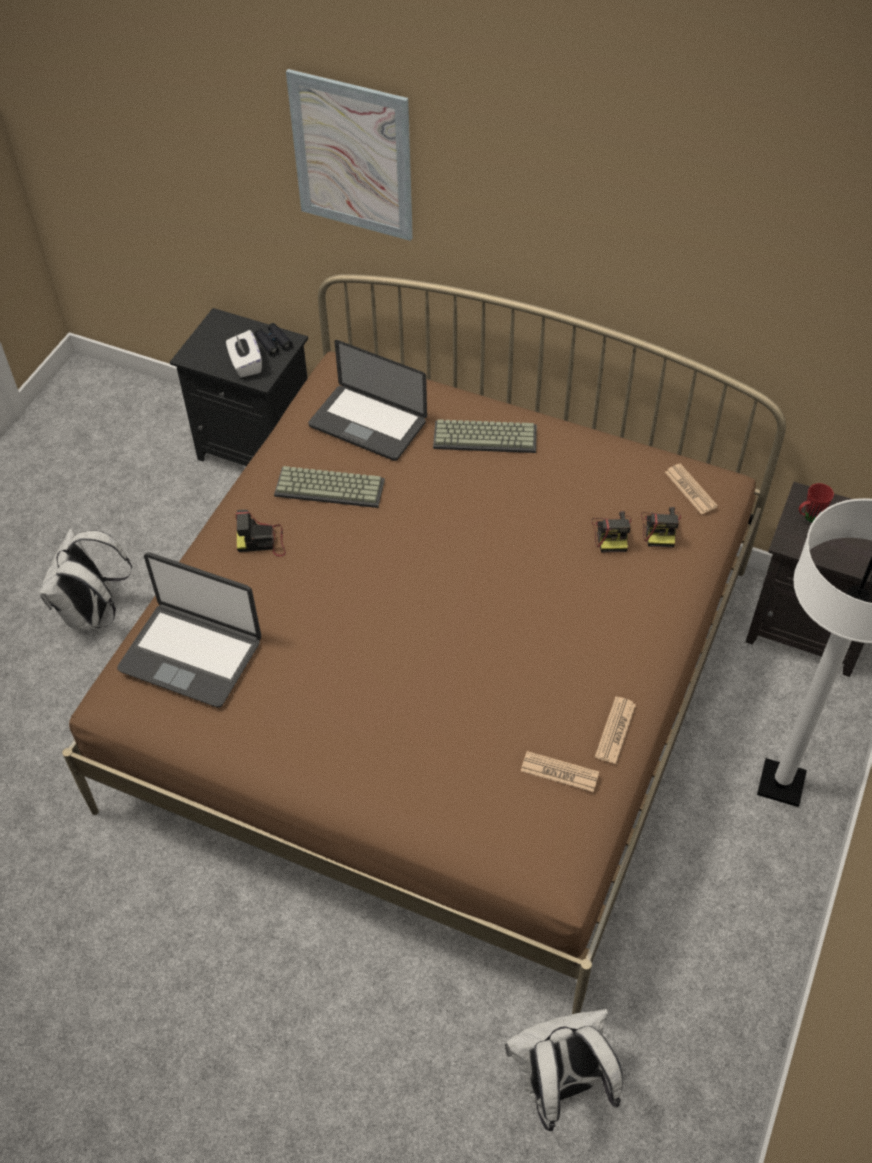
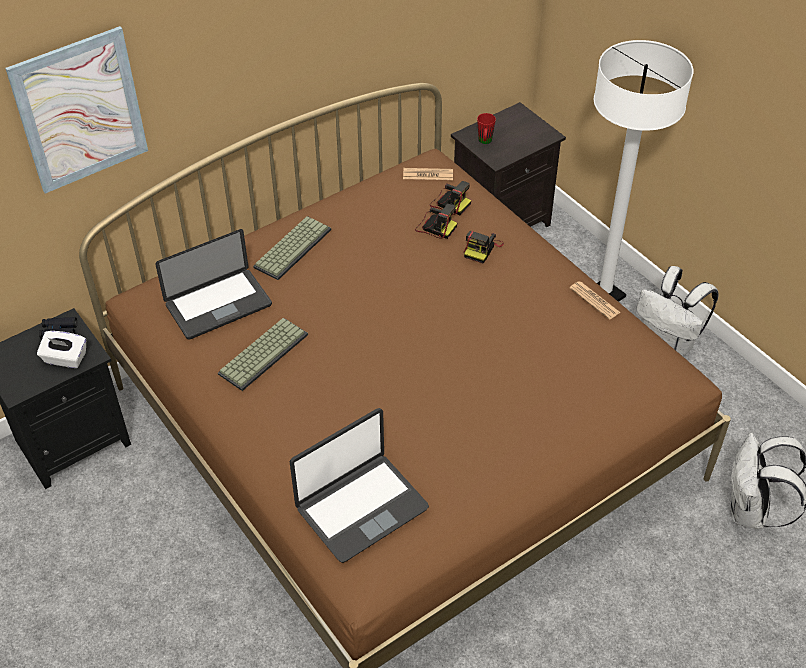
camera: 60 degrees left, 5 degrees down
(93, 613) = (147, 638): white backpack -> white backpack (668, 345)
(262, 541) = (282, 417): camera -> camera (482, 249)
(559, 772) = (610, 341): newspaper -> none

